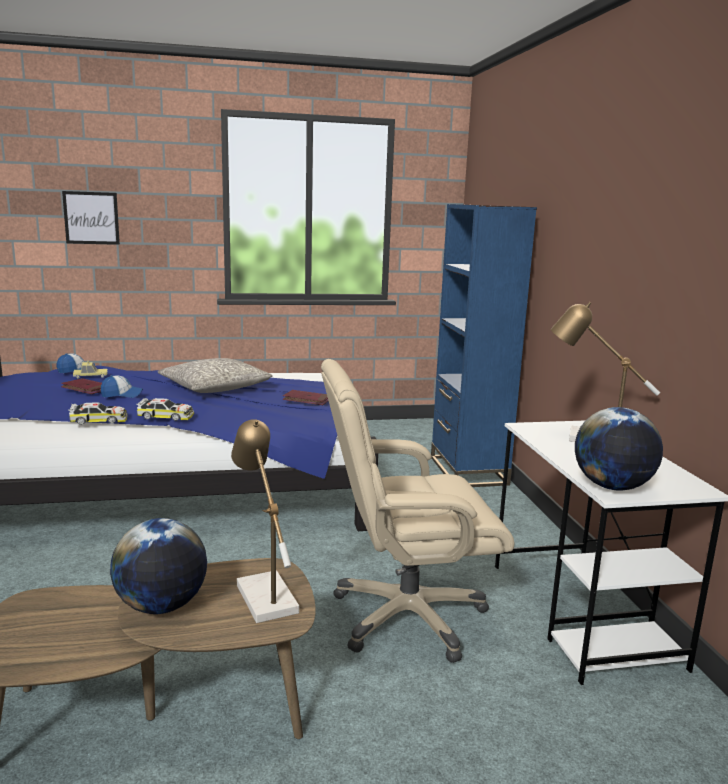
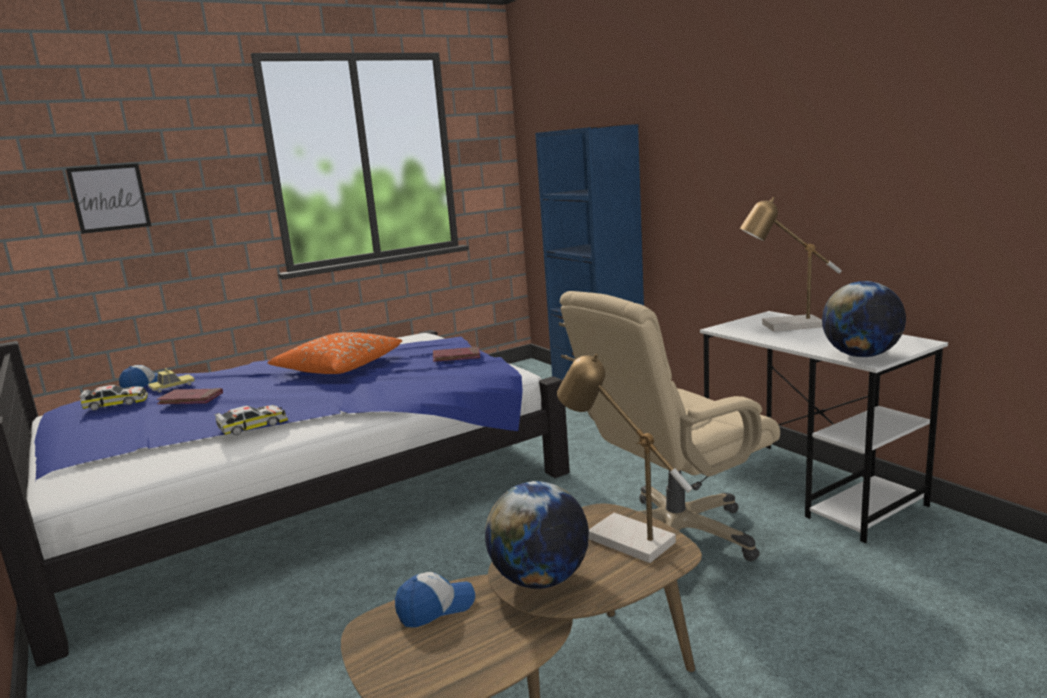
camera: 20 degrees left, 0 degrees up
(122, 395) = (244, 396): cap -> cap (436, 608)
(166, 416) = (329, 404): toy car -> toy car (116, 403)
(215, 388) = (339, 367): grey pillow -> orange pillow

